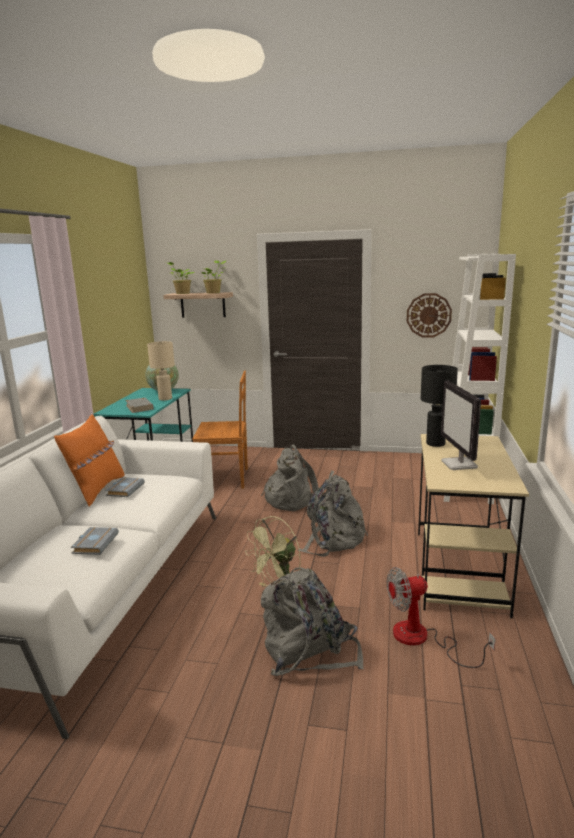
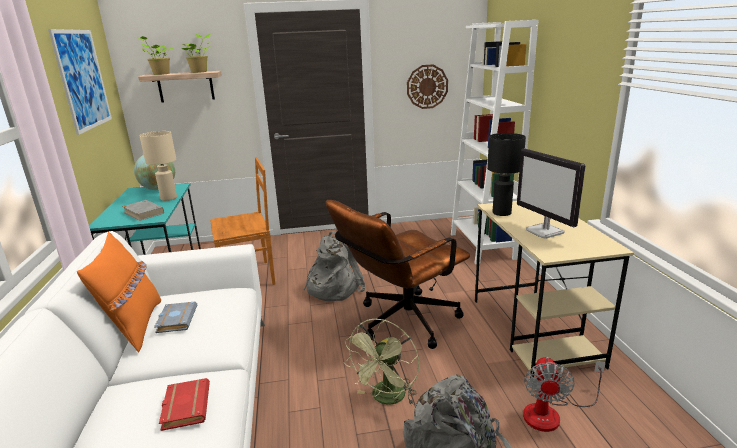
camera: 20 degrees left, 5 degrees up
(94, 543) = (184, 407): grey book -> red book
(115, 296) = (82, 79): none -> picture
(332, 539) = (400, 323): grey backpack -> brown office chair
(422, 639) = (551, 413): fan -> fan turned 45 degrees counterclockwise

